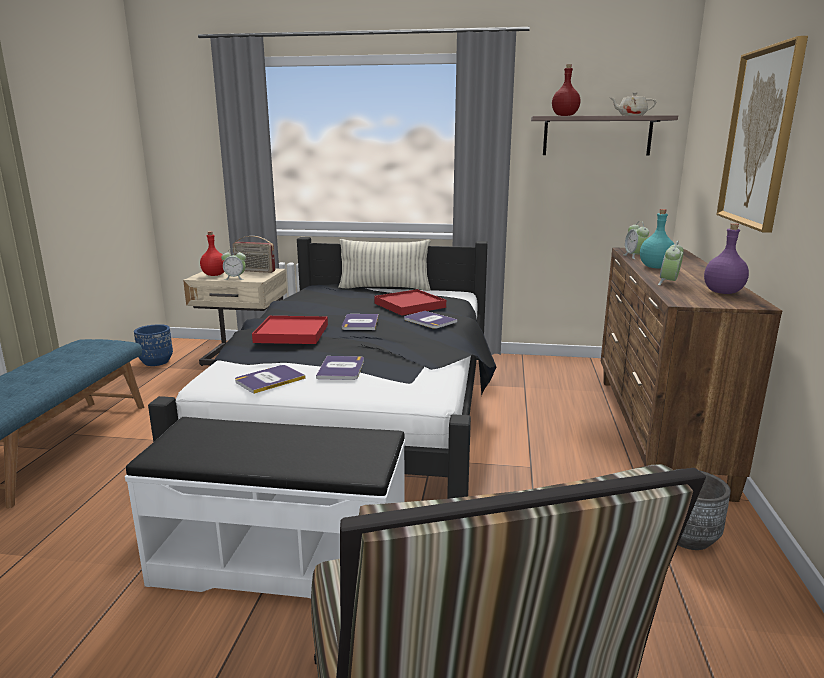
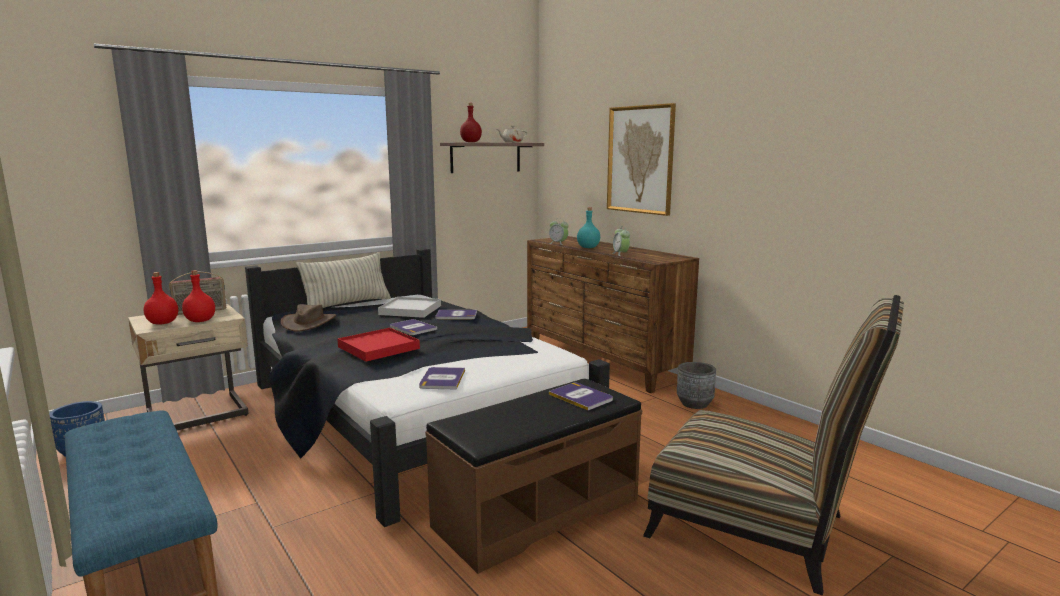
camera: 45 degrees left, 5 degrees down
(235, 278) = (200, 320): alarm clock -> red bottle
(282, 561) = (536, 512): white bench -> brown bench
(309, 298) = (309, 323): none -> brown hat
(341, 369) = (475, 358): book -> book (581, 397)
(410, 305) = (410, 310): red tray -> white tray
(723, 292) = (656, 254): purple bottle -> none

